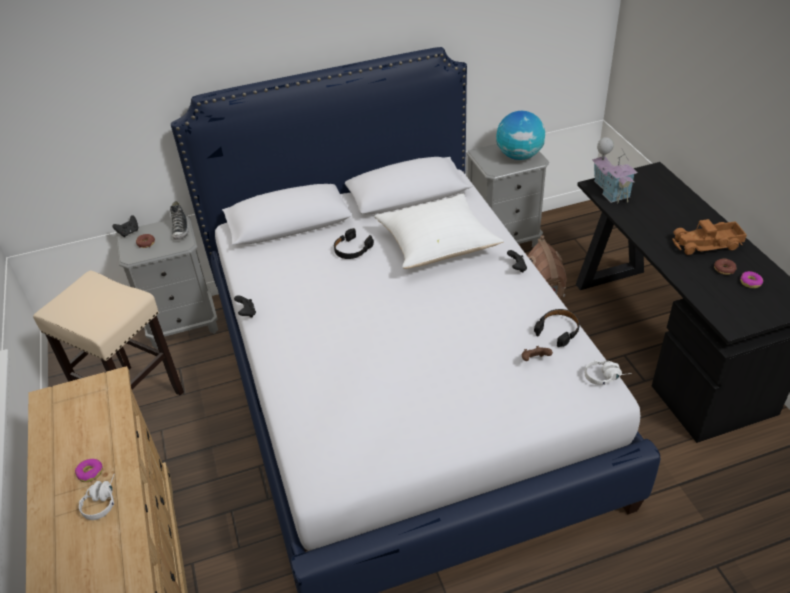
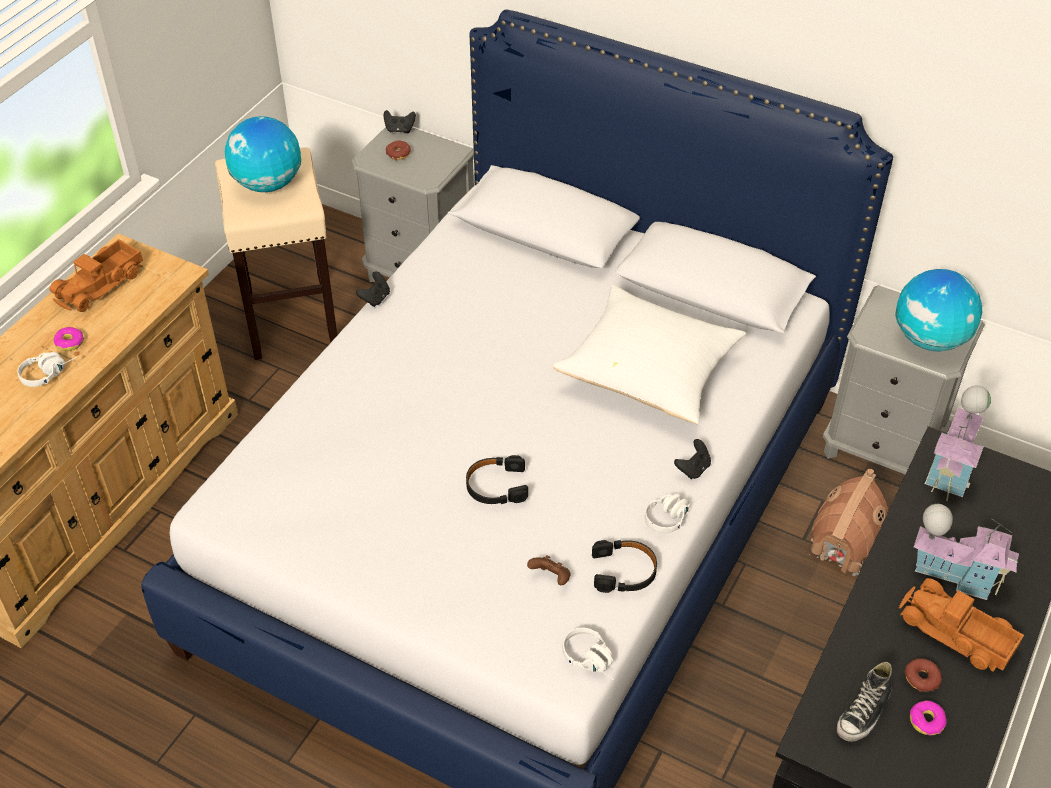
camera: 45 degrees right, 5 degrees up
(62, 426) = (101, 285): none -> toy truck
(91, 303) = (267, 184): none -> globe
(181, 230) = (445, 161): shoe -> shoe (863, 713)
(352, 249) = (560, 308): black headphones -> black headphones (496, 486)
(539, 293) = (670, 515): none -> white headphones
(673, 224) = (956, 574): none -> toy house

